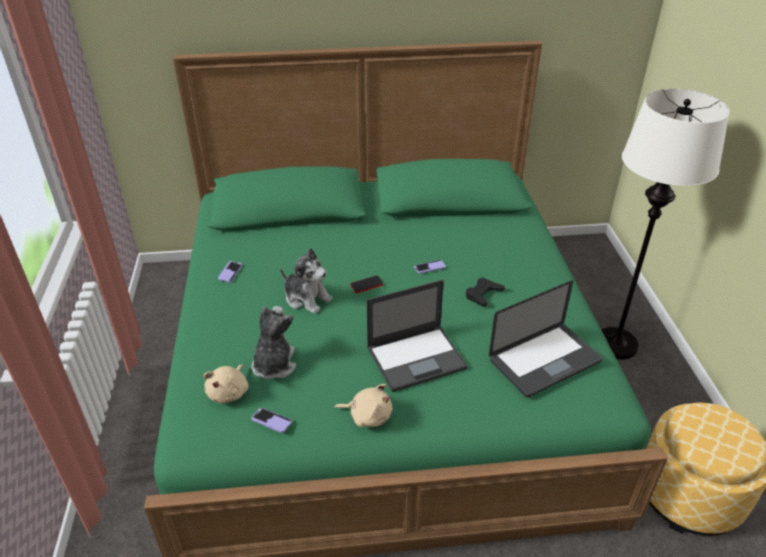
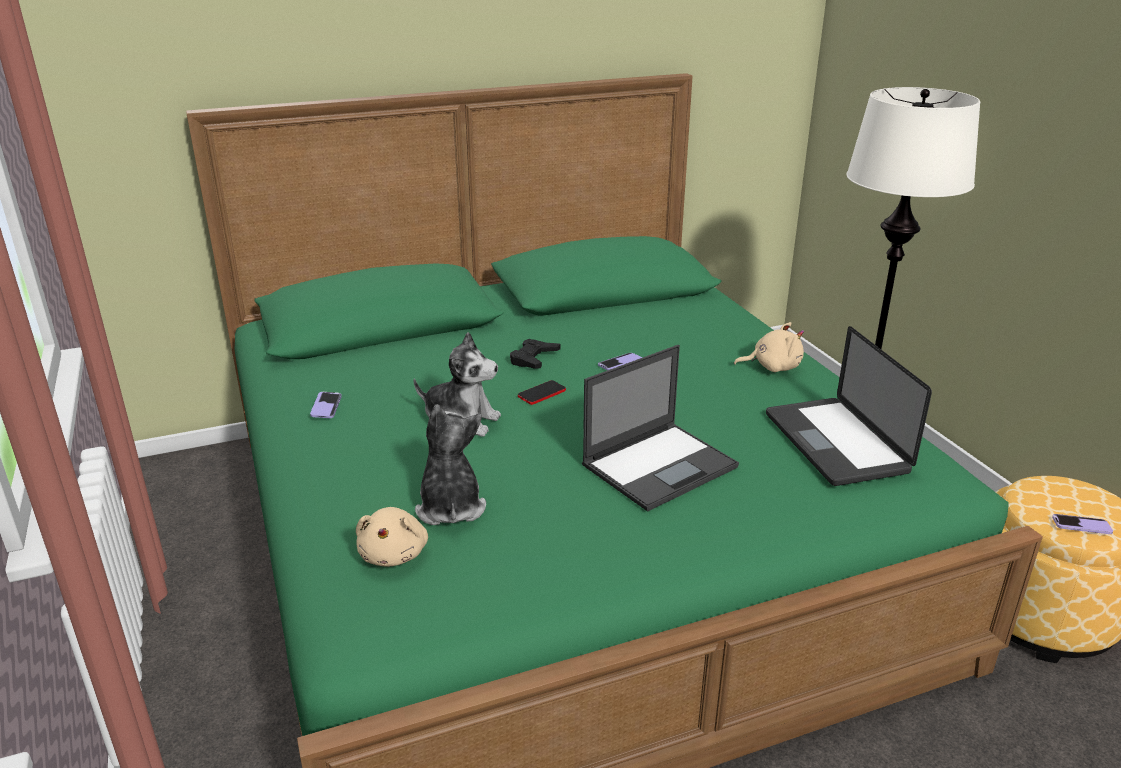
camera: 15 degrees left, 10 degrees down
(271, 421) = (481, 579): phone -> phone (1081, 525)
(368, 415) = (626, 547): beige plush toy -> beige plush toy (772, 367)
(483, 294) = (710, 383): black game controller -> black game controller (533, 358)
(544, 361) = (835, 442): laptop -> laptop turned 120 degrees clockwise

